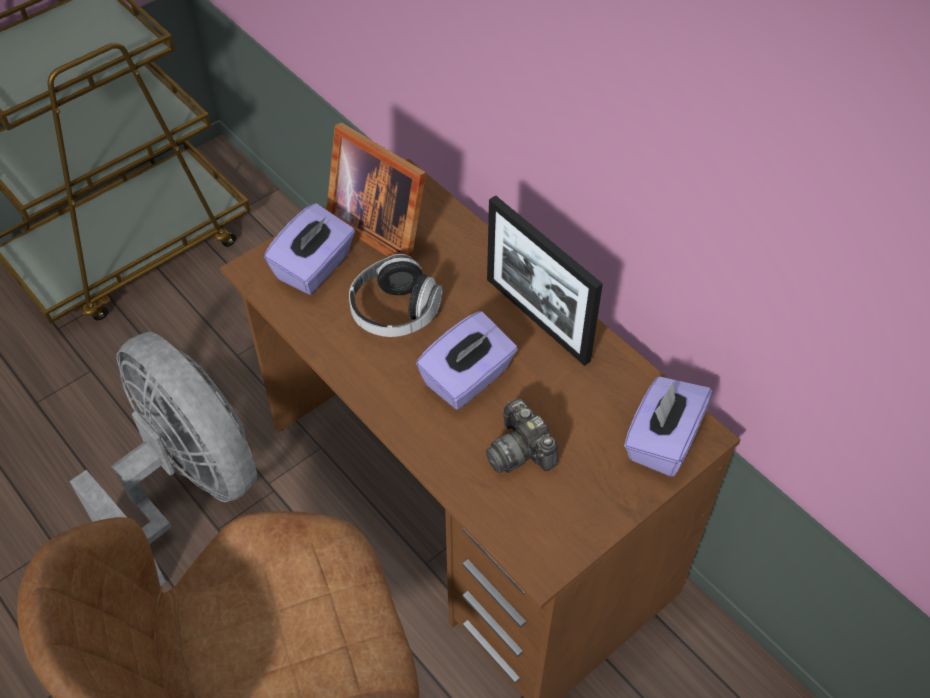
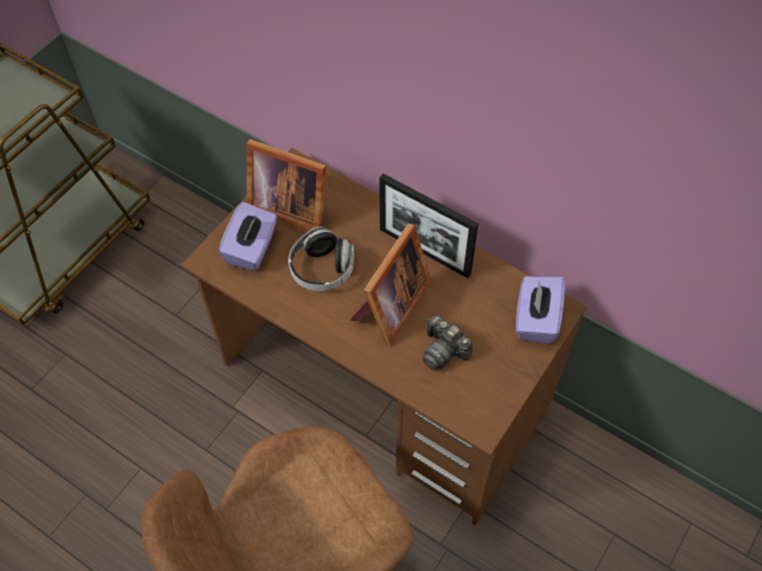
camera: 15 degrees left, 5 degrees up
(188, 486) = (173, 423): grey fan -> none
(467, 379) = (390, 307): purple tissue box -> picture frame

